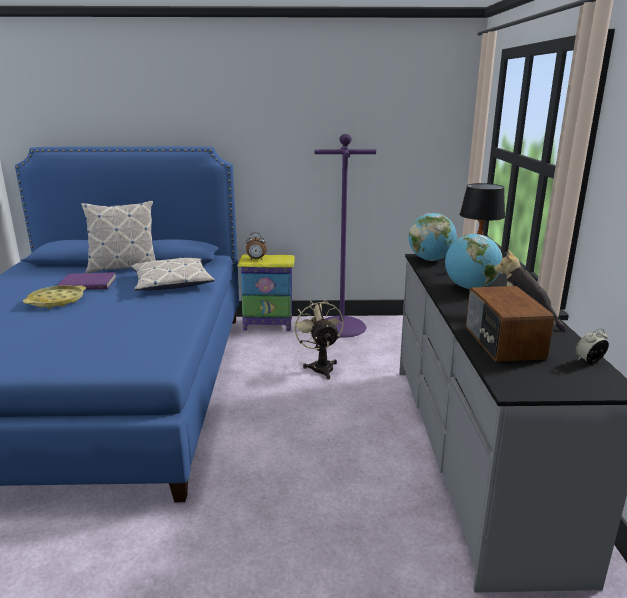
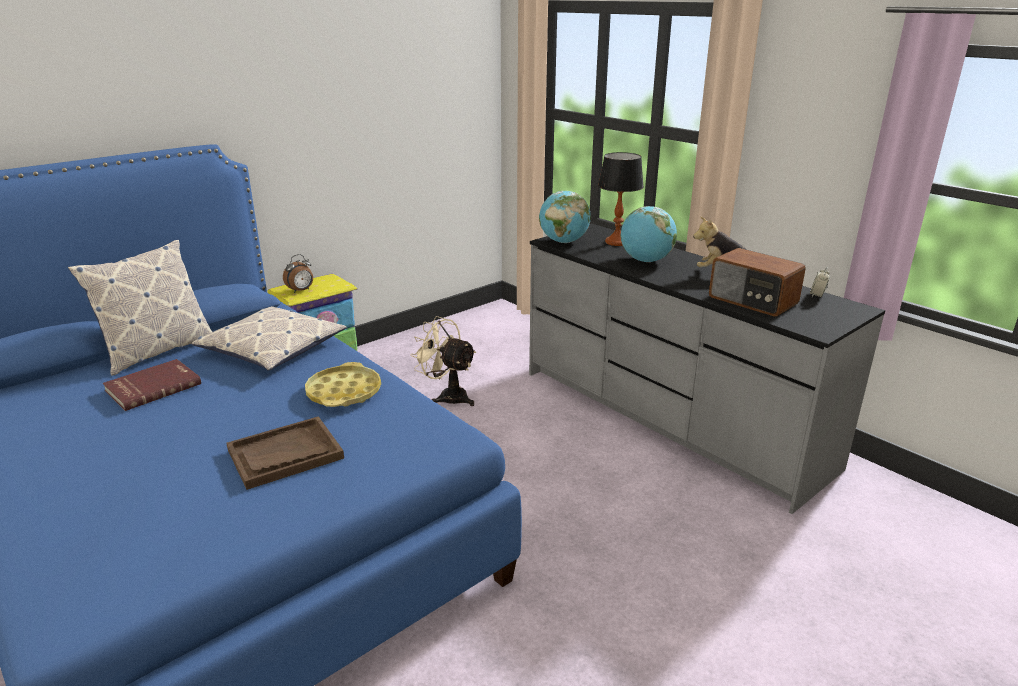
camera: 40 degrees left, 5 degrees up
(56, 301) = (160, 424): yellow tray -> yellow tray (344, 392)
(69, 336) = (285, 454): none -> brown tray
(88, 283) = (153, 387): purple book -> red book
(341, 327) = (409, 347): purple clothes rack -> none

